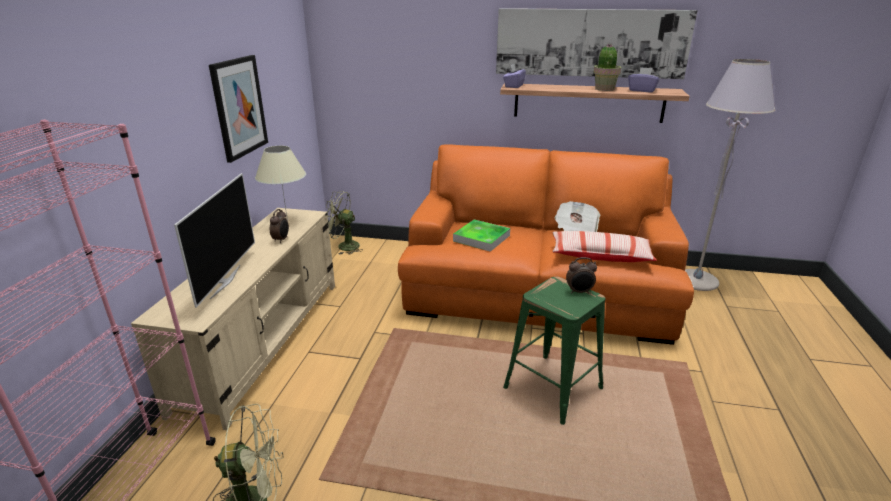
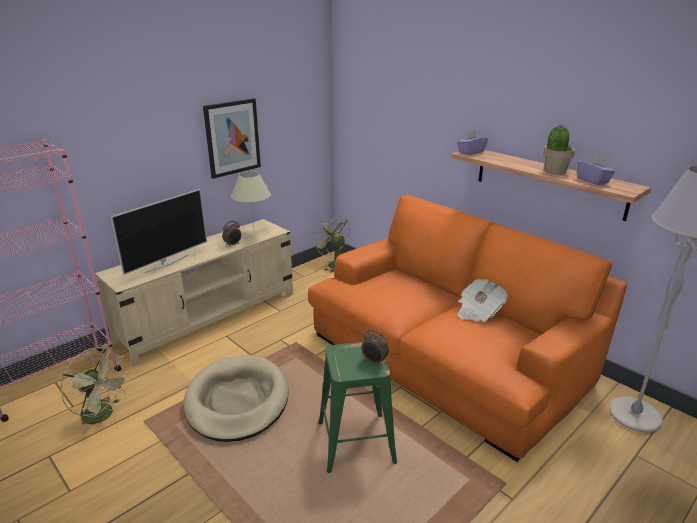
camera: 35 degrees right, 0 degrees up
(402, 407) = (237, 401): none -> beige dog bed
(481, 238) = (384, 289): tray -> none
(590, 43) = (554, 120): picture -> none
(600, 256) = (467, 341): pillow -> none

